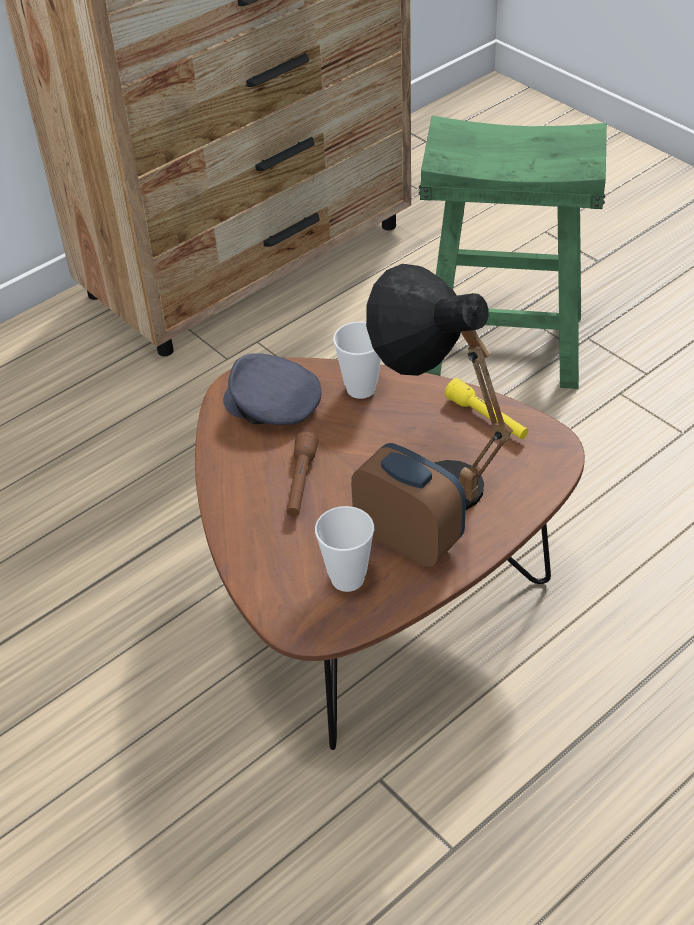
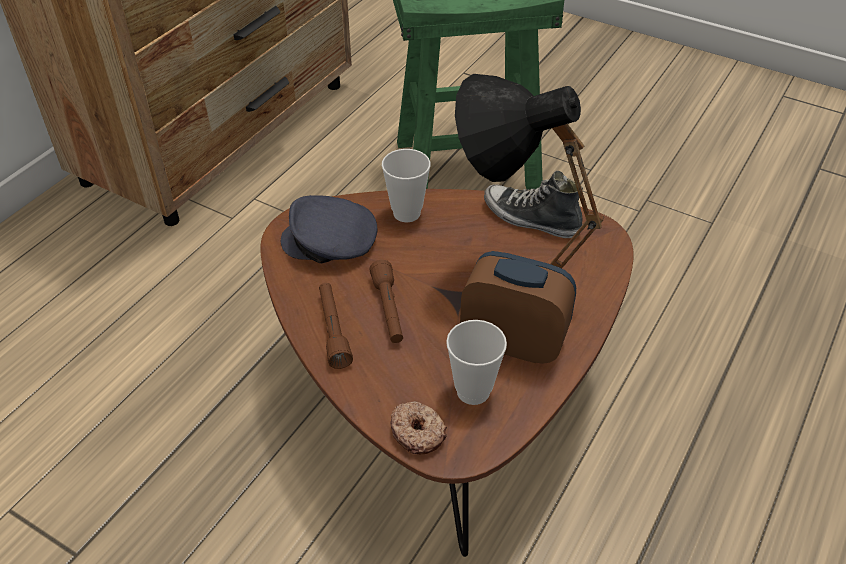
camera: 20 degrees left, 0 degrees up
(240, 492) = (333, 330): none -> brown flashlight
(279, 604) = (418, 432): none -> donut
(487, 418) = (531, 219): yellow flashlight -> shoe

